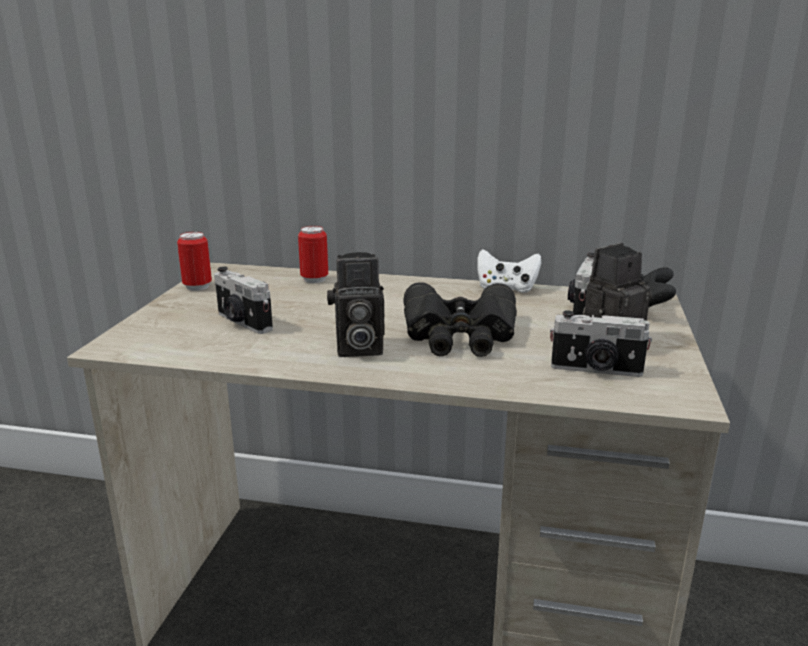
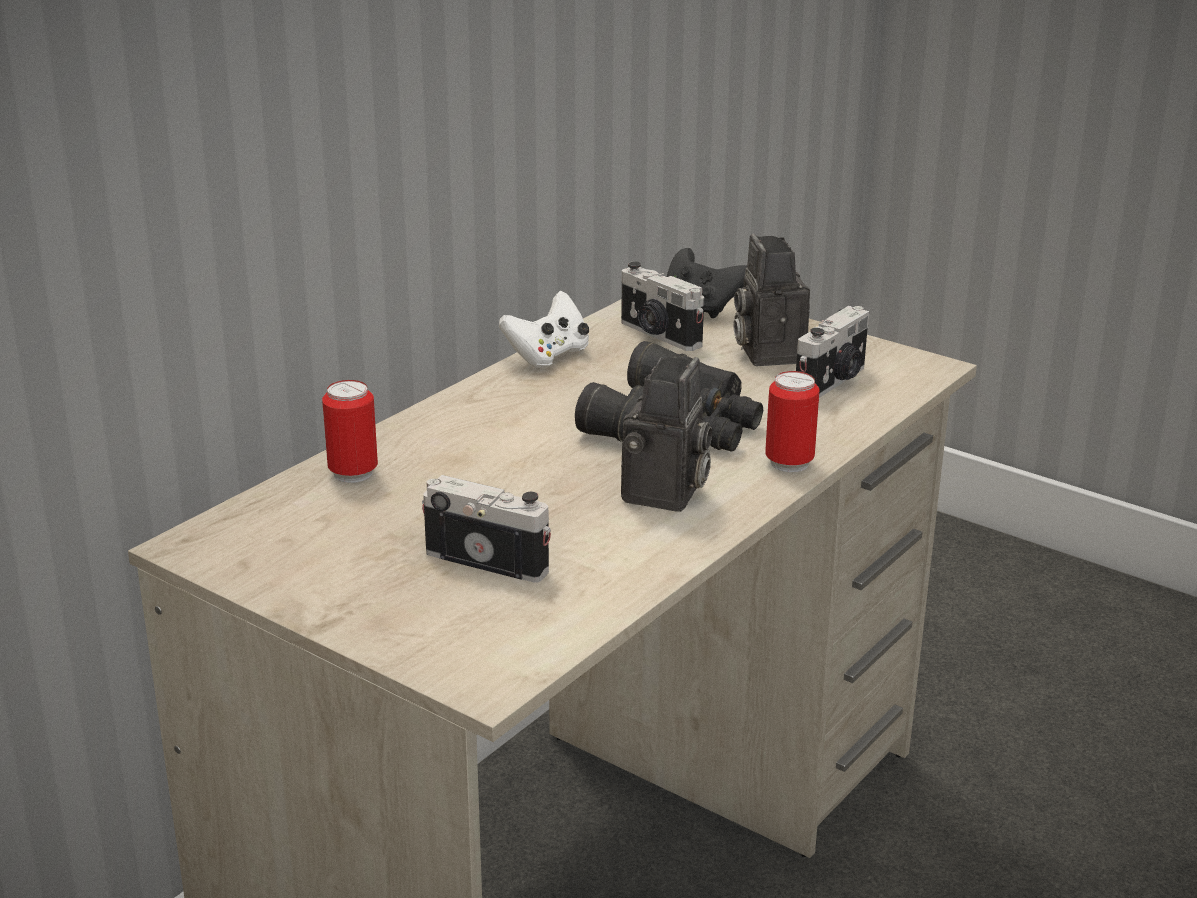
camera: 65 degrees left, 5 degrees up
(197, 287) = (269, 578): can -> can (789, 463)
(242, 322) = (489, 560): camera -> camera turned 135 degrees counterclockwise

